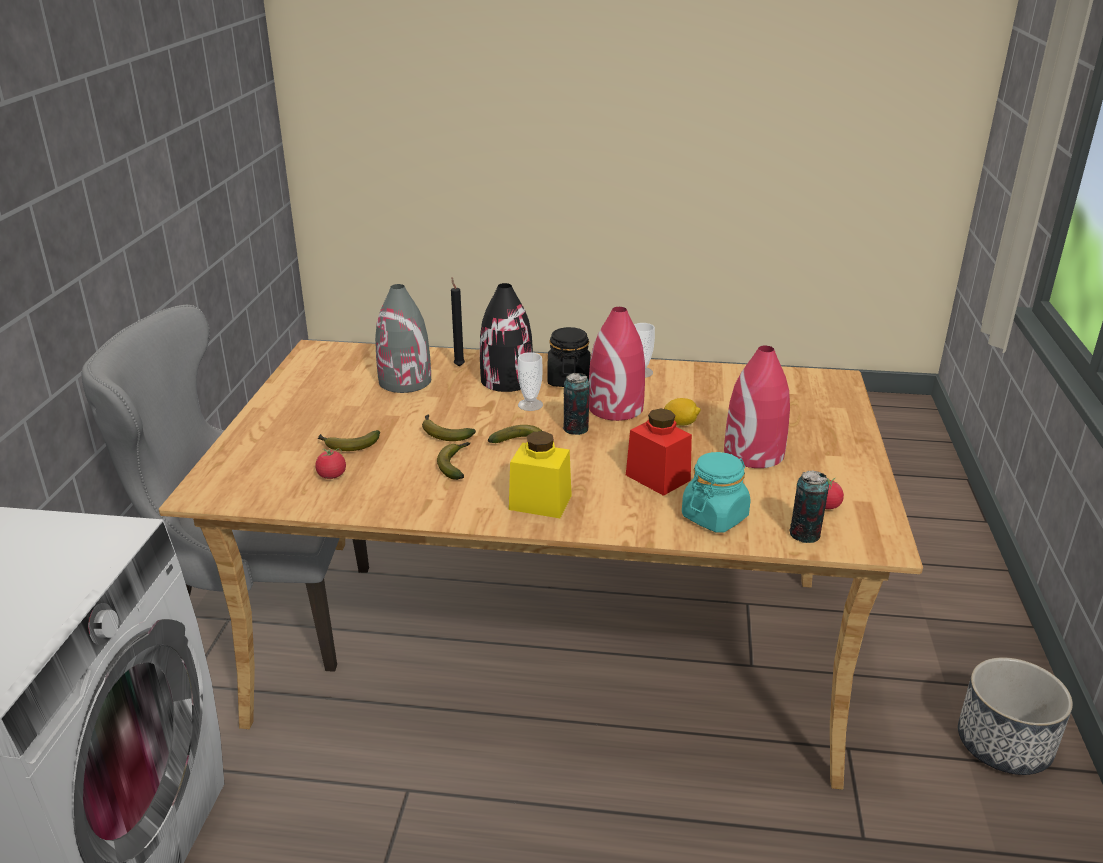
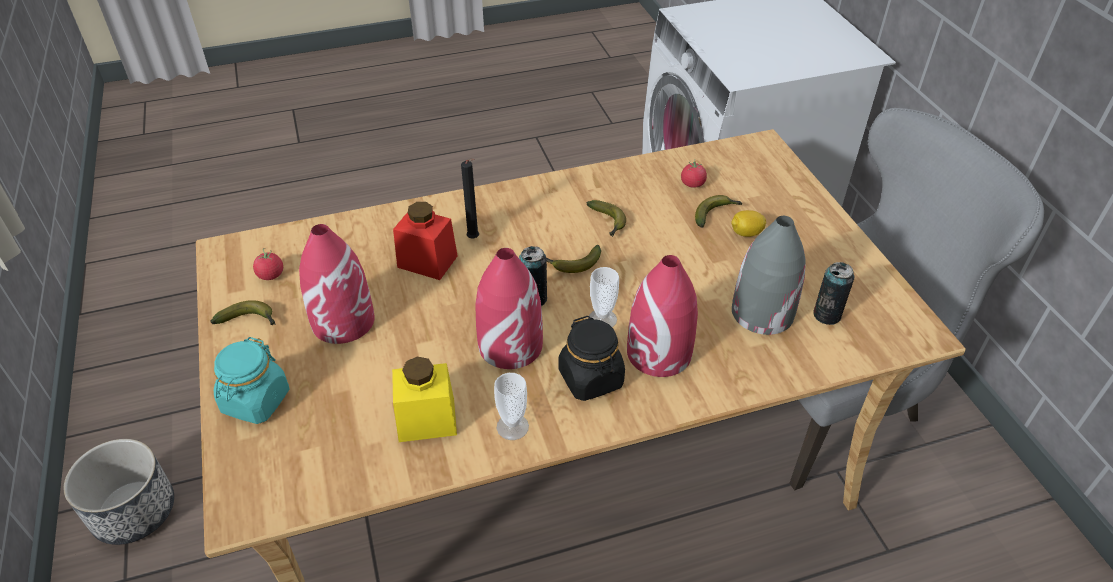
camera: 155 degrees right, 15 degrees up
(443, 433) = (651, 253): banana -> banana (250, 321)
(459, 365) = (735, 361): black candle -> black candle (474, 239)
(507, 380) = (659, 353): black vase -> red vase
(540, 502) = (512, 208): yellow jar -> yellow jar (427, 420)
(681, 423) = (429, 342): lemon -> lemon (746, 233)
(714, 517) = (366, 235): turquoise jar -> turquoise jar (255, 401)
(805, 534) = (289, 240): can -> can (827, 315)

